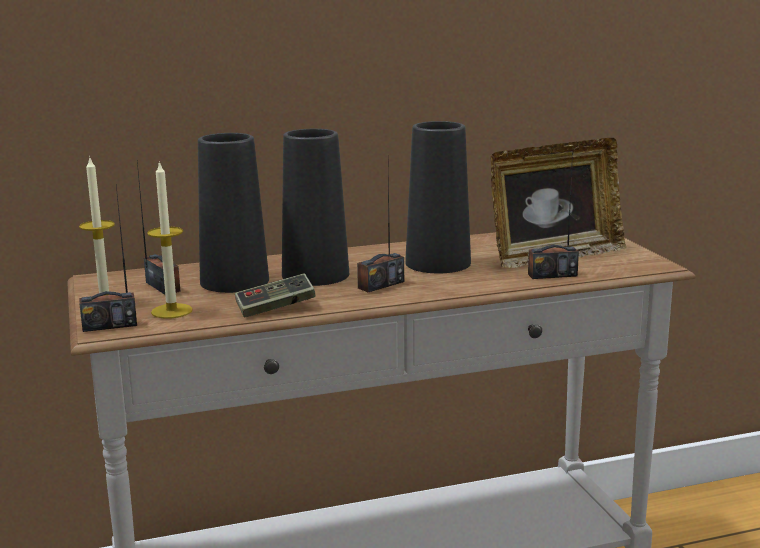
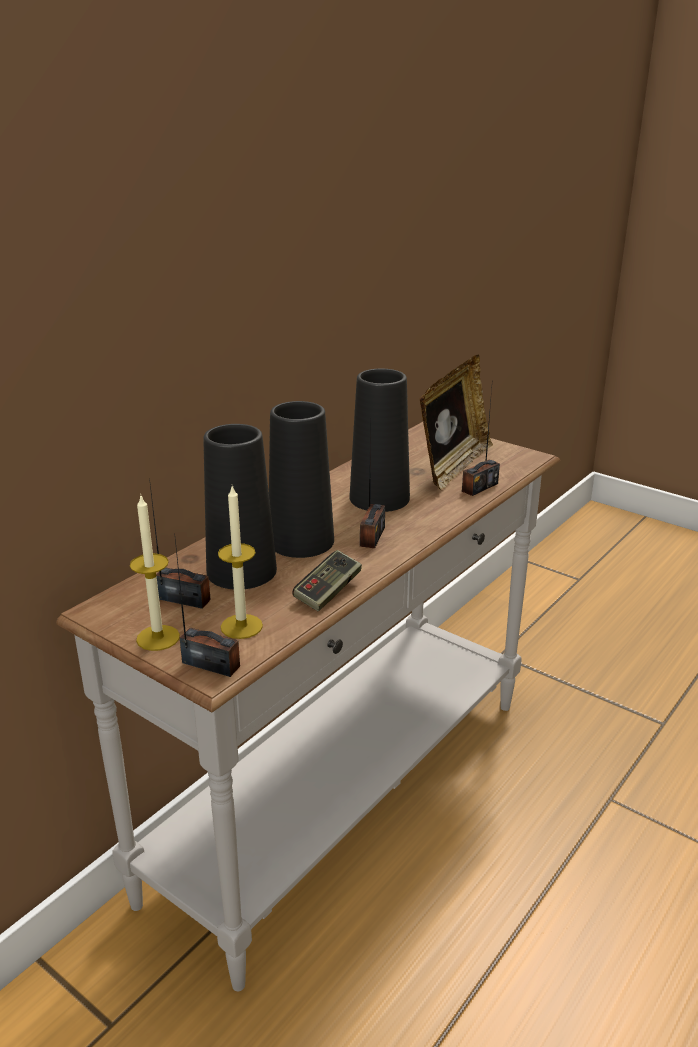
camera: 35 degrees left, 10 degrees up
(109, 325) = (210, 665): radio -> radio turned 105 degrees counterclockwise

